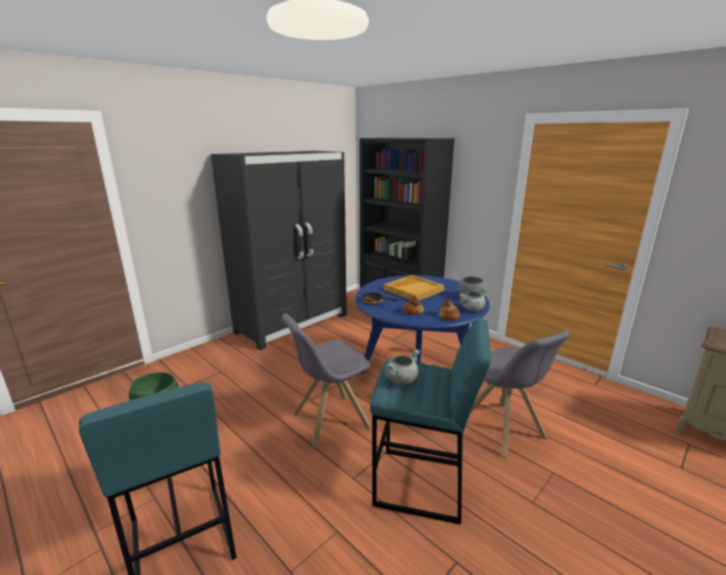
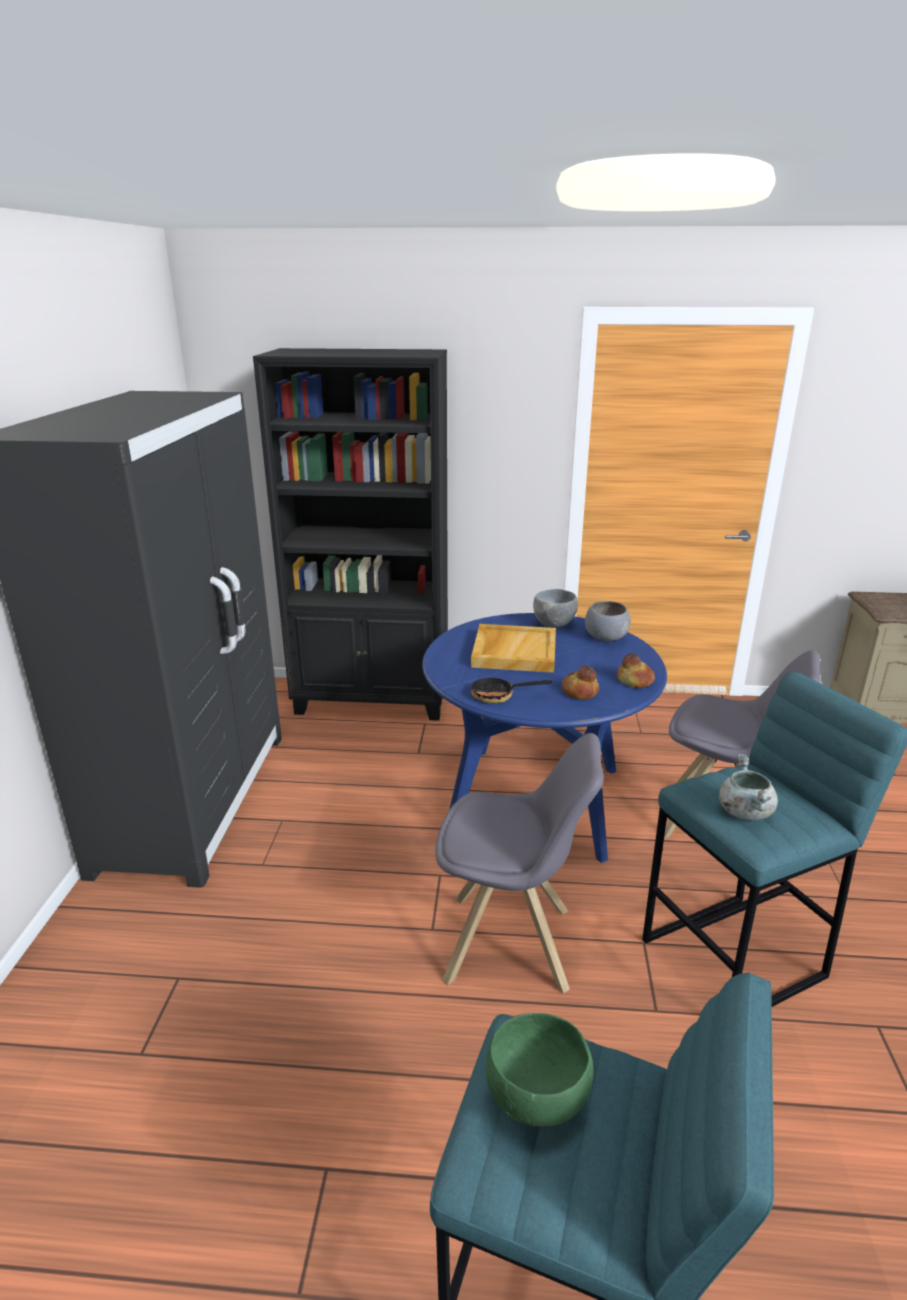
camera: 40 degrees left, 5 degrees up
(330, 420) = (510, 943): grey chair -> grey chair turned 105 degrees counterclockwise
(454, 286) = (554, 624): none -> grey bowl
(472, 309) = (640, 656): grey cooking pot -> none

